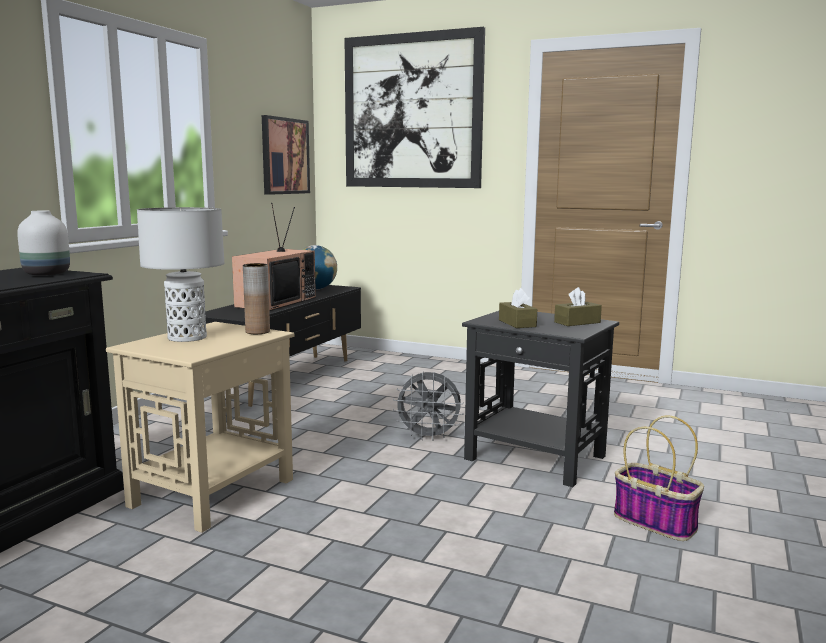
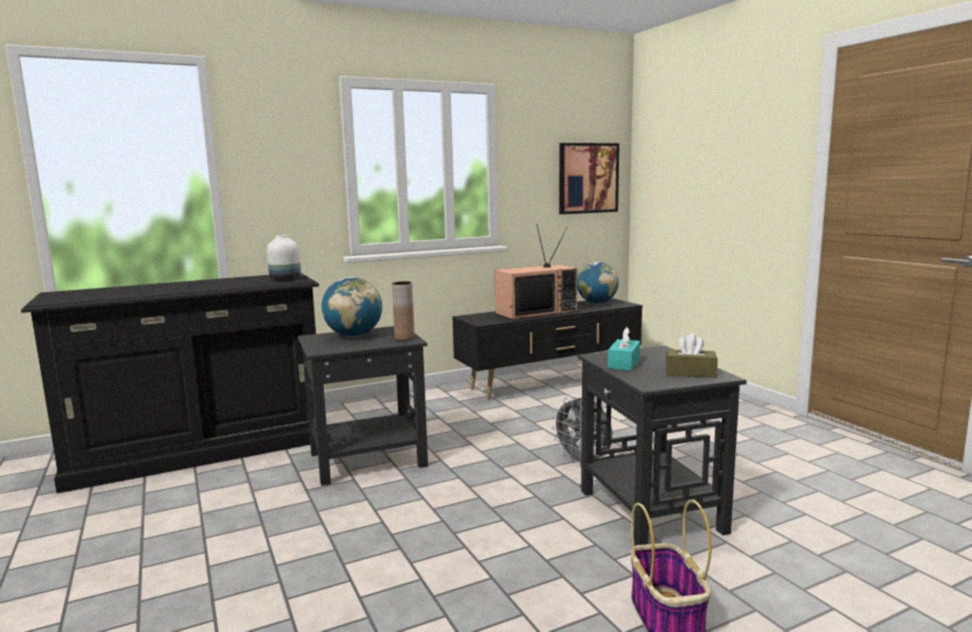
camera: 40 degrees right, 0 degrees up
(188, 337) = (354, 335): white table lamp -> globe
(211, 493) = (366, 460): beige side table -> black side table
(412, 111) = (708, 128): picture -> none
(517, 323) = (624, 363): brown tissue box -> turquoise tissue box

